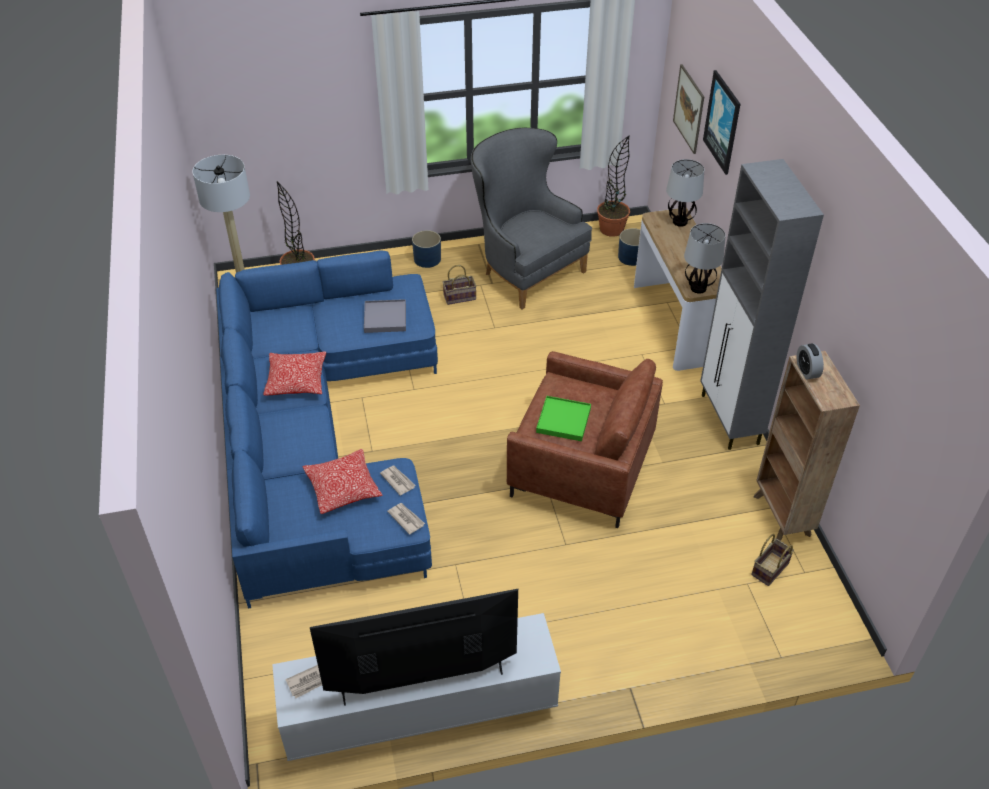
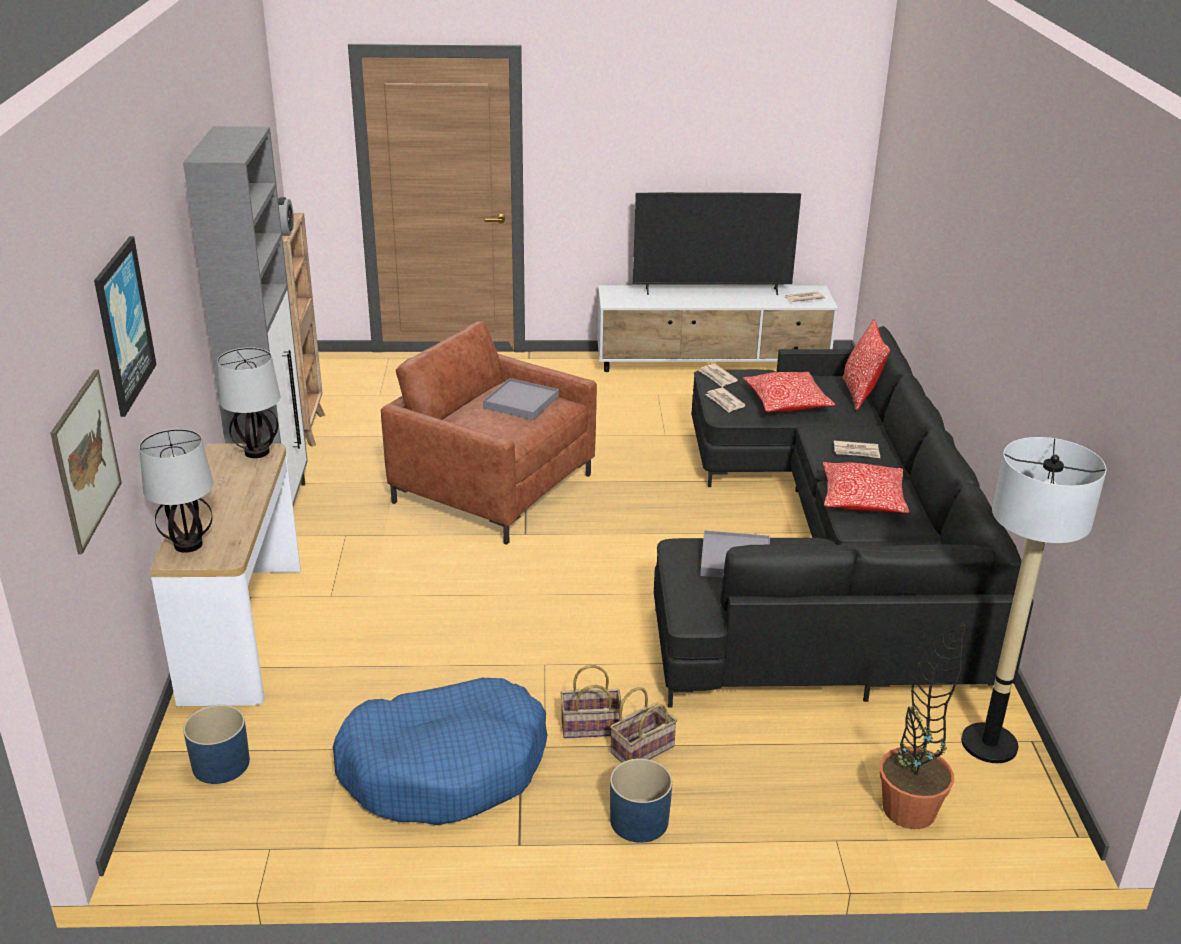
camera: 170 degrees left, 15 degrees down
(274, 514) = (860, 394): none -> pillow
(292, 431) = (856, 451): none -> newspaper
(320, 437) = (826, 554): blue sofa -> black sofa
(525, 269) = (445, 767): grey armchair -> blue dog bed
(563, 420) = (521, 402): green tray -> grey tray
(611, 229) = (211, 839): potted plant -> none
(770, 570) = (349, 399): basket -> basket (642, 748)

